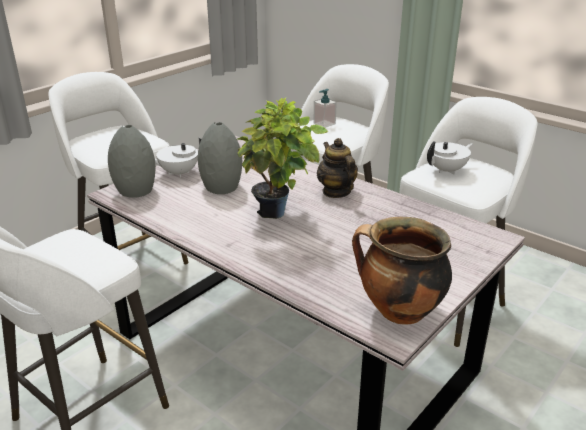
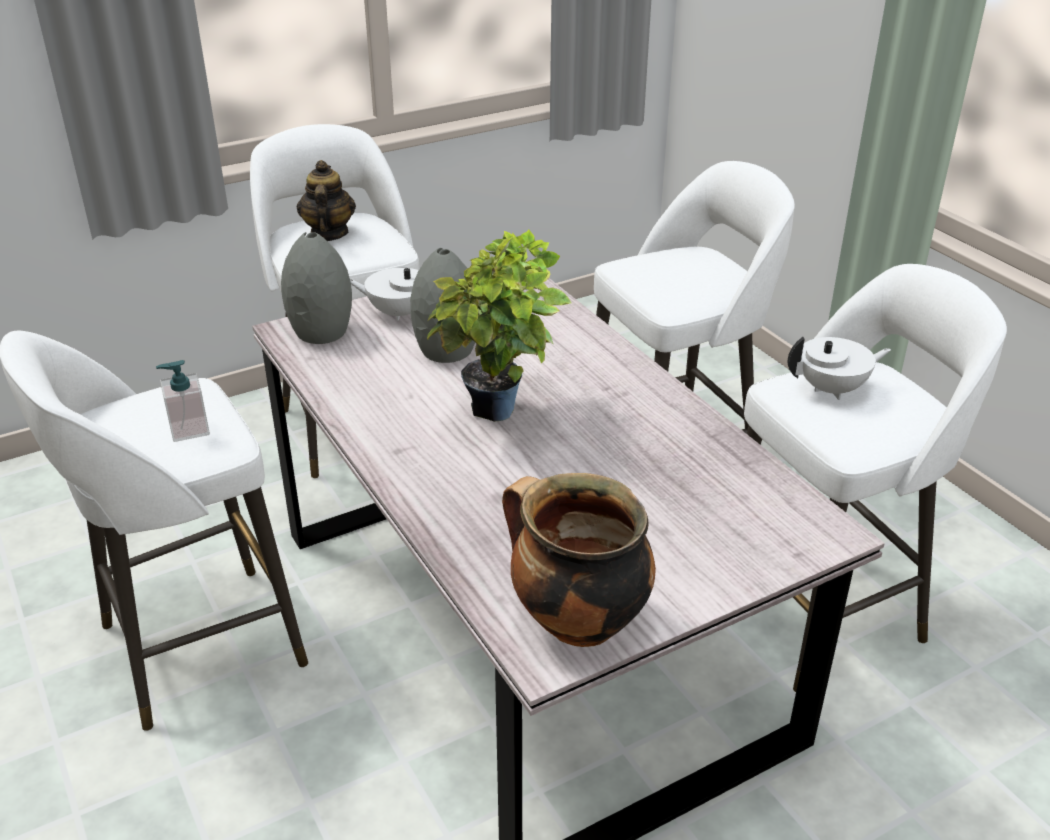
camera: 20 degrees right, 5 degrees up
(324, 124) = (680, 261): soap dispenser -> soap dispenser (189, 429)
(336, 192) = (619, 392): teapot -> teapot (328, 234)

